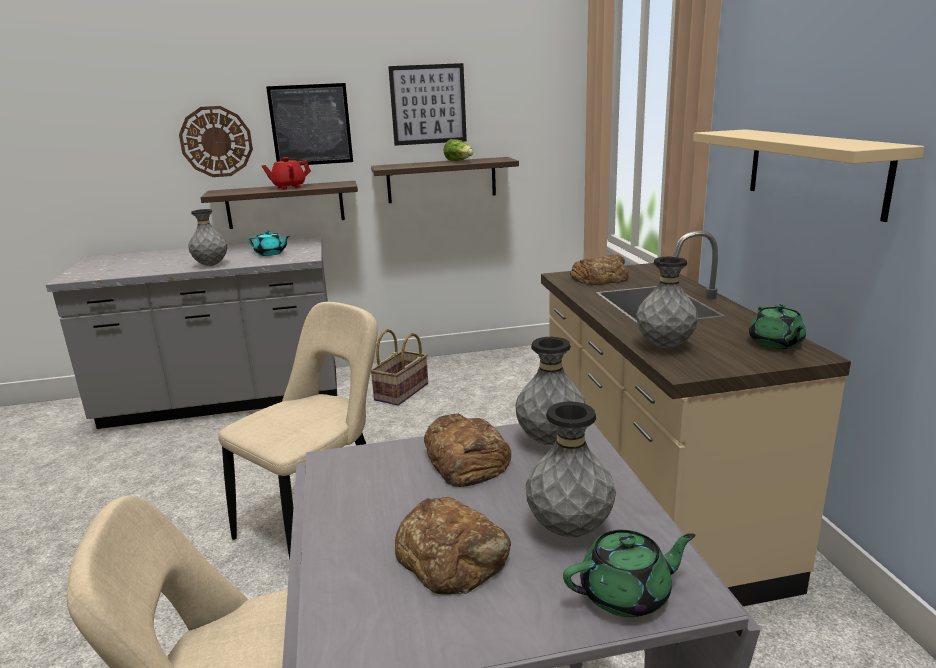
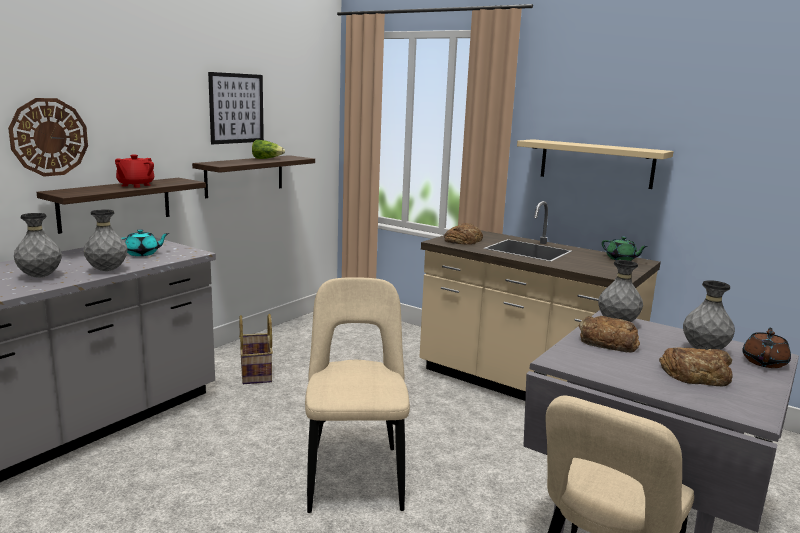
camera: 45 degrees left, 5 degrees down
(311, 125) = (142, 122): picture -> none
(627, 594) = (764, 362): green teapot -> brown teapot
(664, 346) = (586, 268): grey vase -> grey vase (40, 276)

